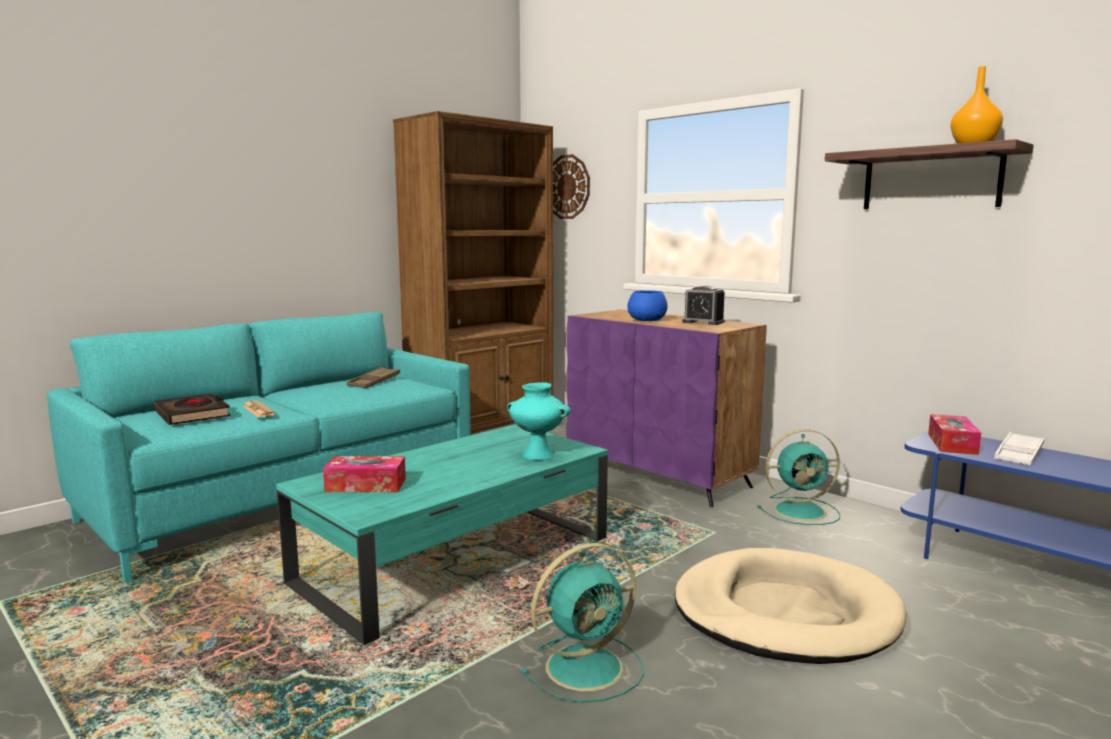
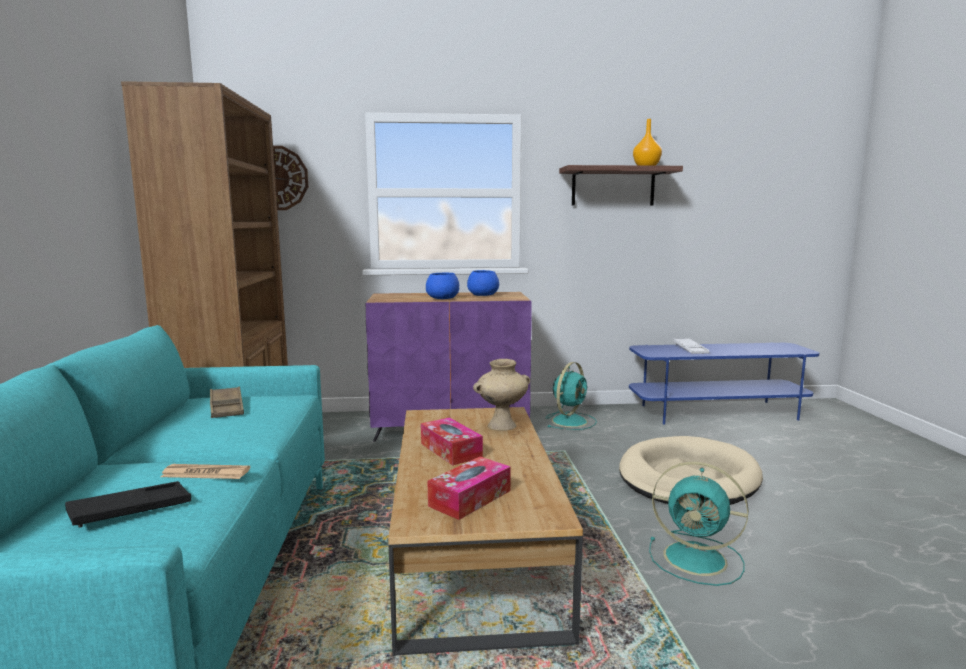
camera: 50 degrees left, 0 degrees up
(193, 415) = (131, 510): black book -> black tray
(457, 559) = (474, 546): turquoise coffee table -> brown coffee table
(537, 456) = (501, 426): turquoise vase -> beige vase
(587, 666) = (698, 559): turquoise fan -> turquoise fan turned 105 degrees clockwise
(703, 322) = (482, 295): alarm clock -> blue bowl
(952, 444) = (658, 351): tissue box -> tissue box (451, 450)

